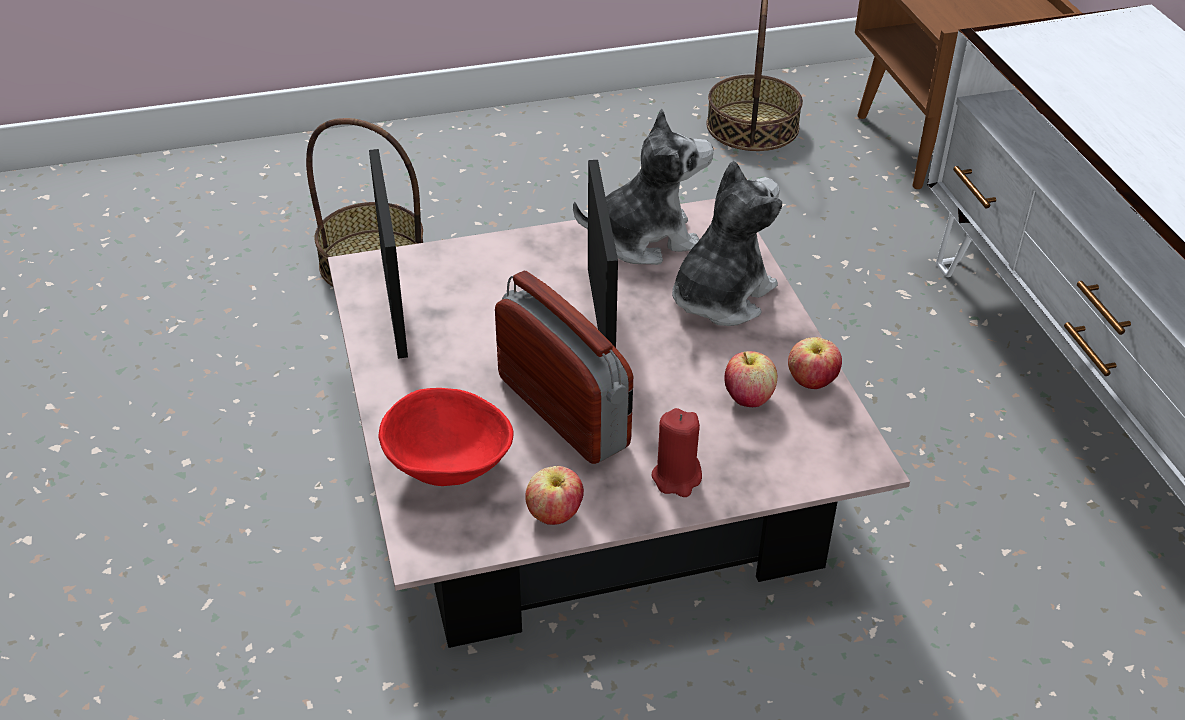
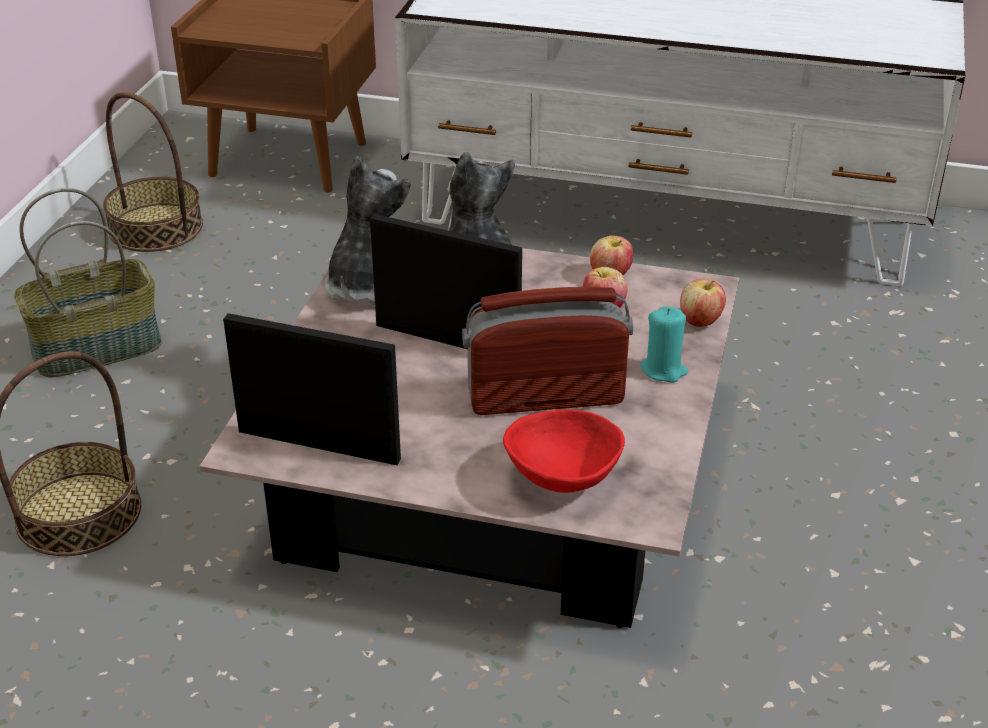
camera: 60 degrees left, 5 degrees down
(554, 515) = (661, 441): apple -> apple (700, 321)
(568, 176) = (97, 347): none -> basket
(677, 478) = (663, 370): red candle -> turquoise candle

